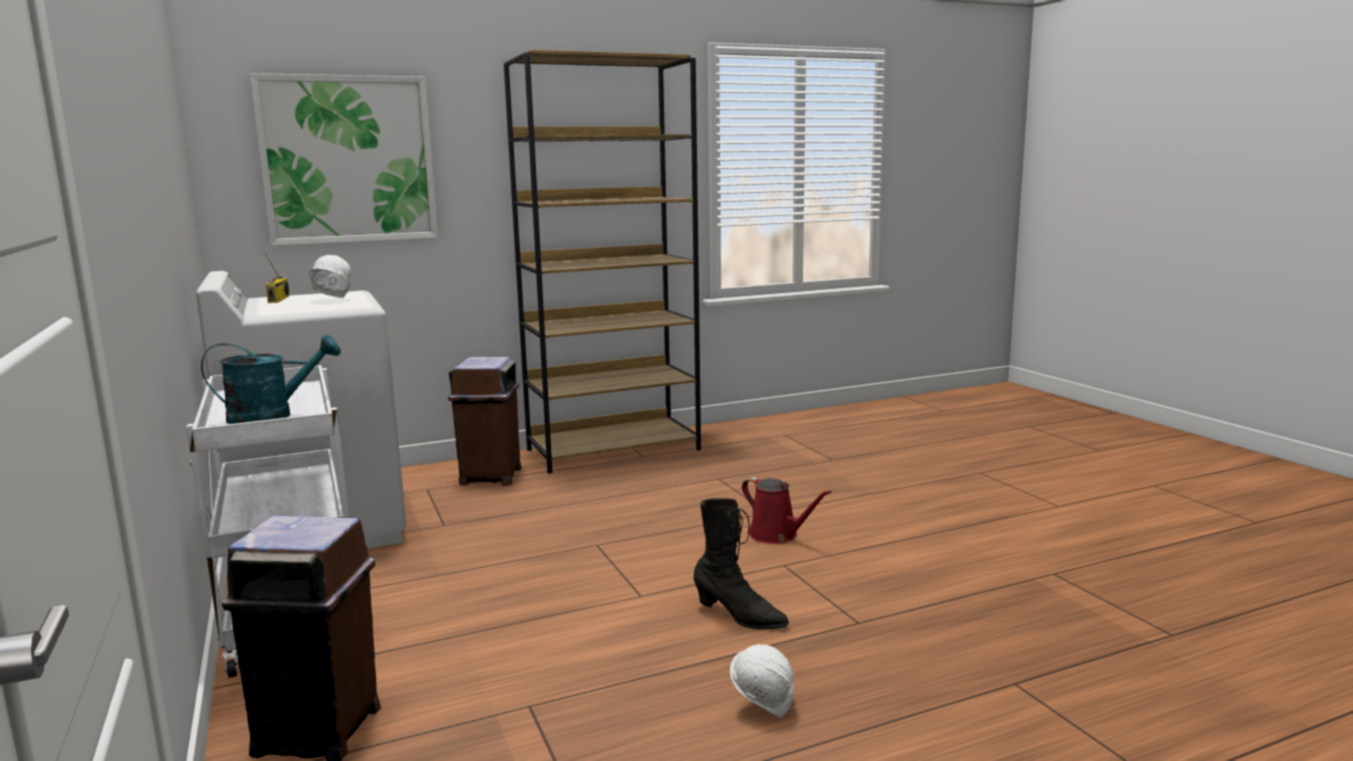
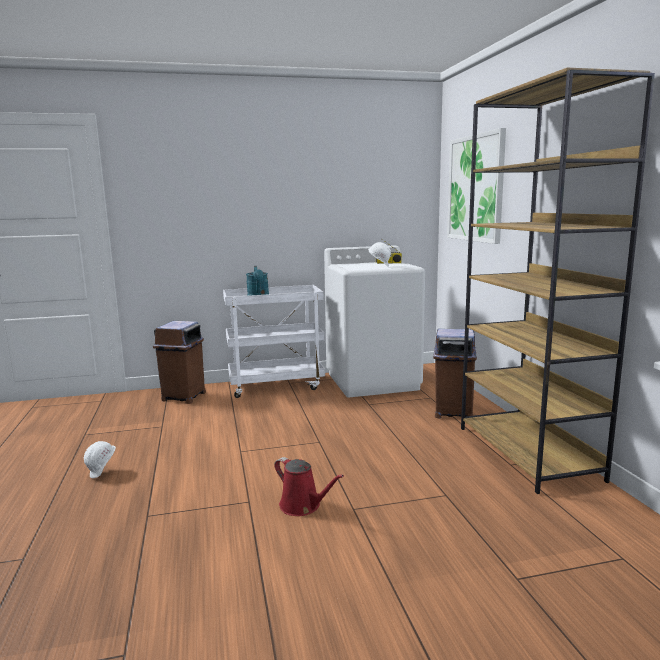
camera: 100 degrees right, 0 degrees up
(739, 616) = (192, 477): black boot -> none
(776, 535) = (303, 506): red watering can -> red watering can turned 105 degrees counterclockwise

